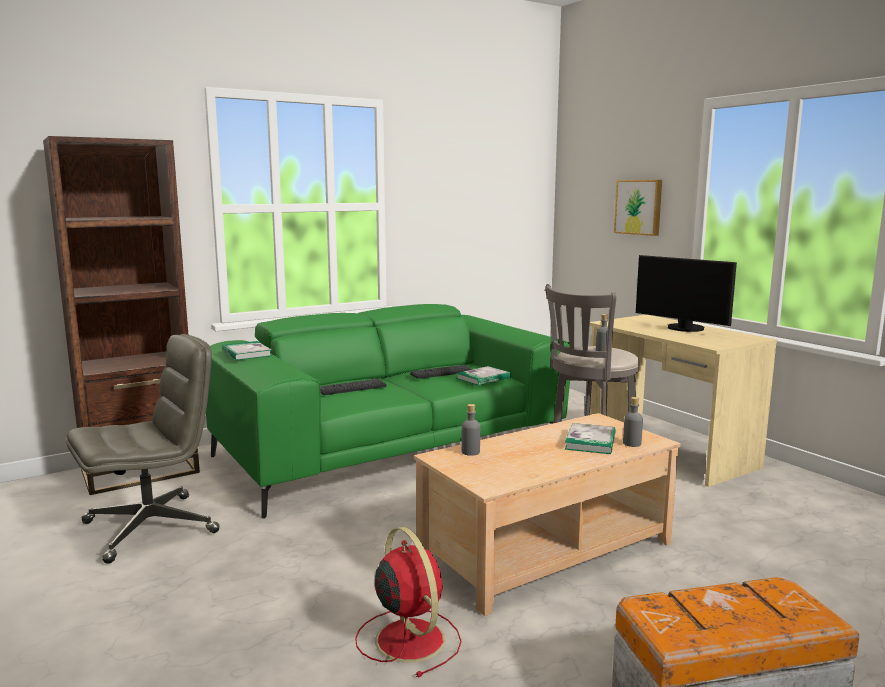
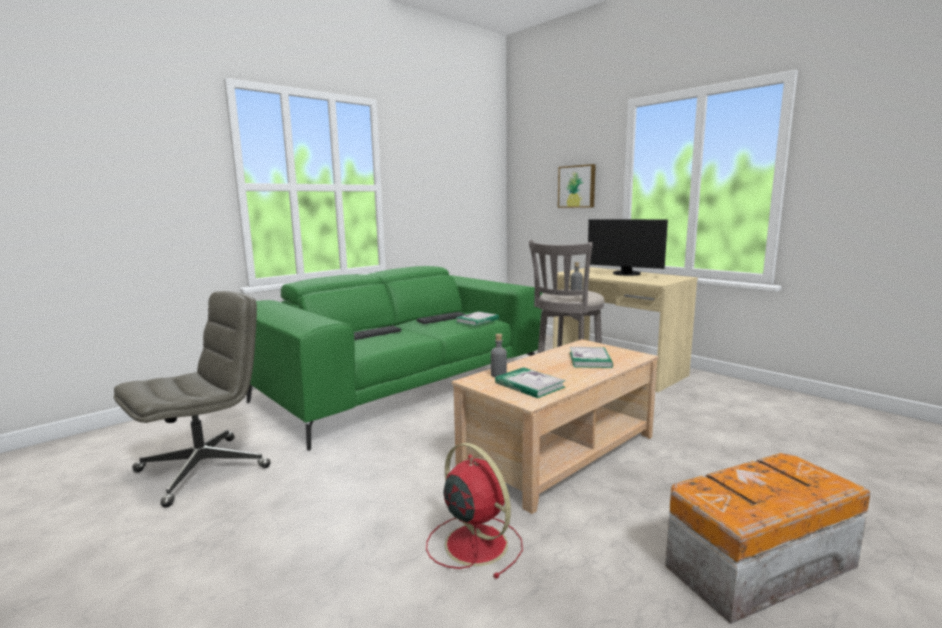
camera: 10 degrees left, 0 degrees up
(140, 471) = (183, 421): brown bookcase -> none
(247, 353) = (279, 308): book -> book (529, 385)
(632, 443) = (622, 359): grey bottle -> none

